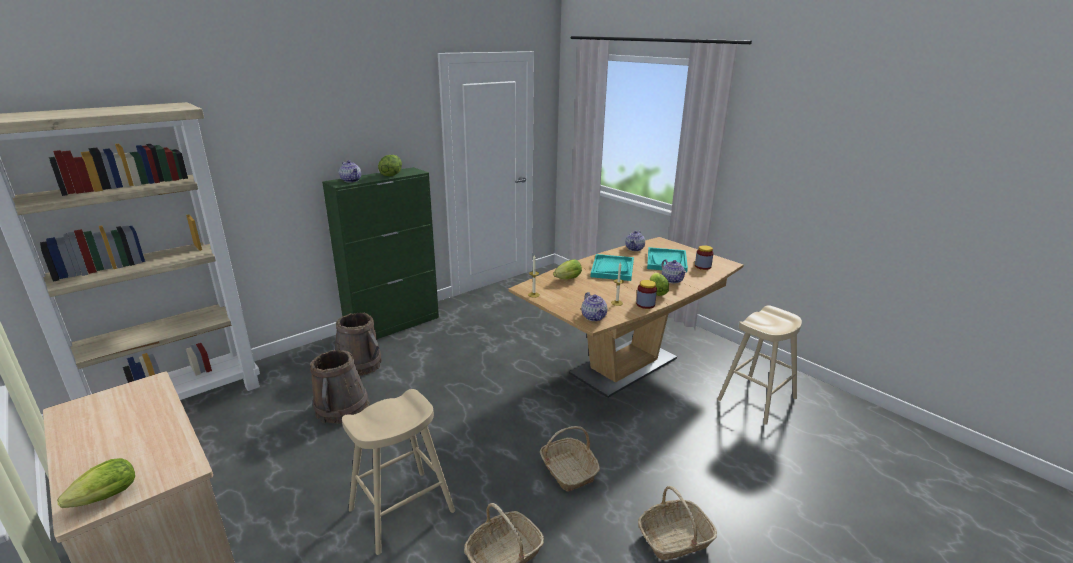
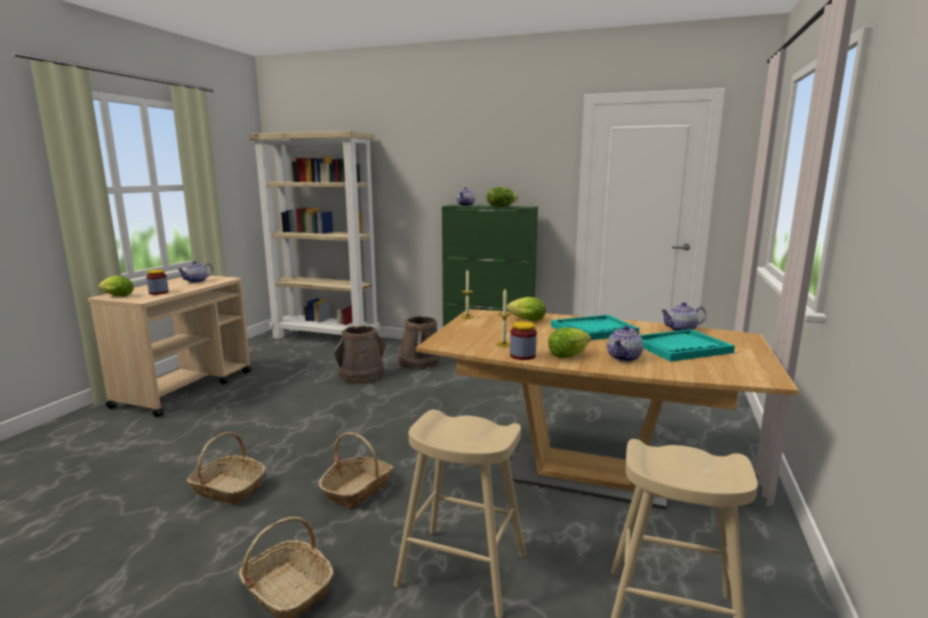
camera: 60 degrees right, 10 degrees down
(402, 510) = (262, 432): beige stool -> beige stool (462, 570)
(594, 317) = (452, 342): teapot -> teapot (196, 281)
(702, 266) = (714, 367): jar -> jar (158, 292)

